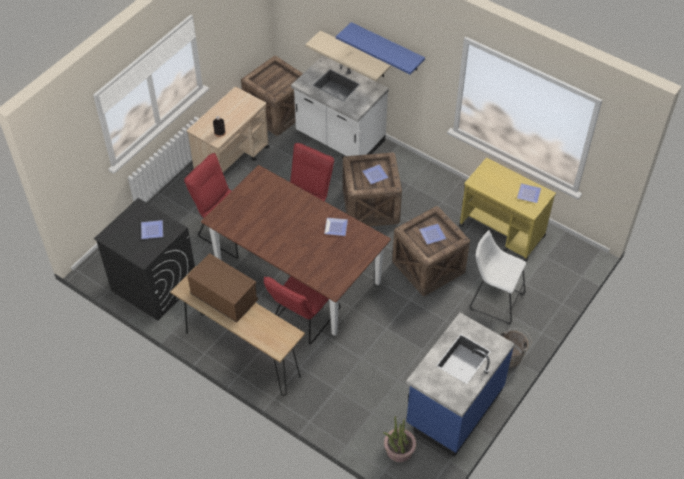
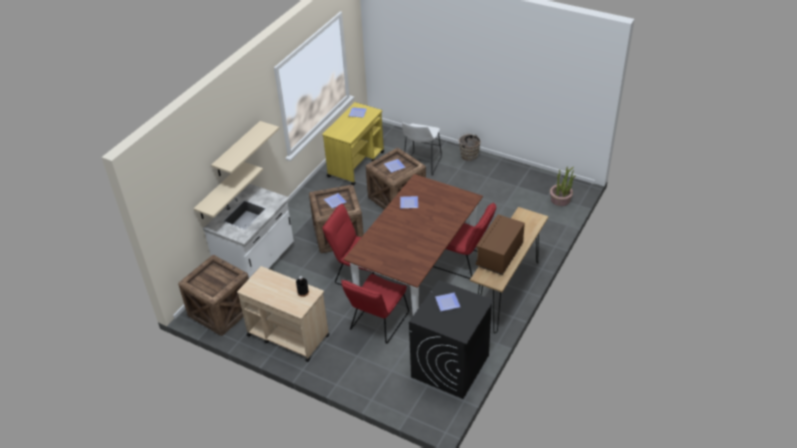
camera: 95 degrees left, 10 degrees down
(387, 47) = (237, 149): blue shelf -> beige shelf
(453, 407) = (517, 178): blue counter -> none

